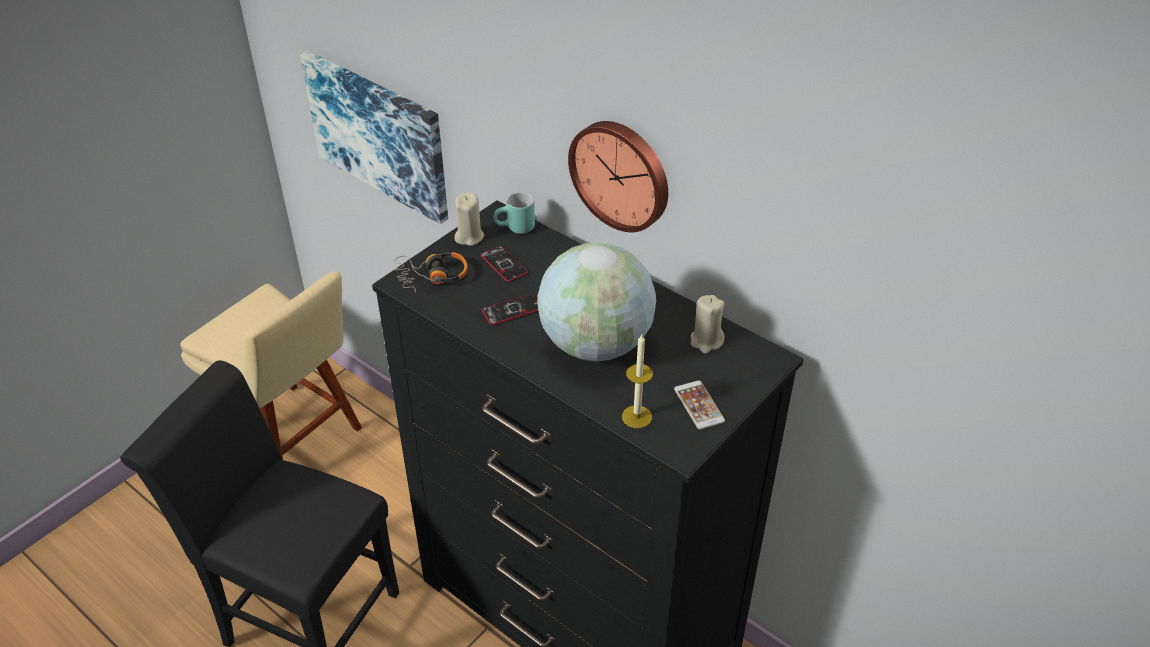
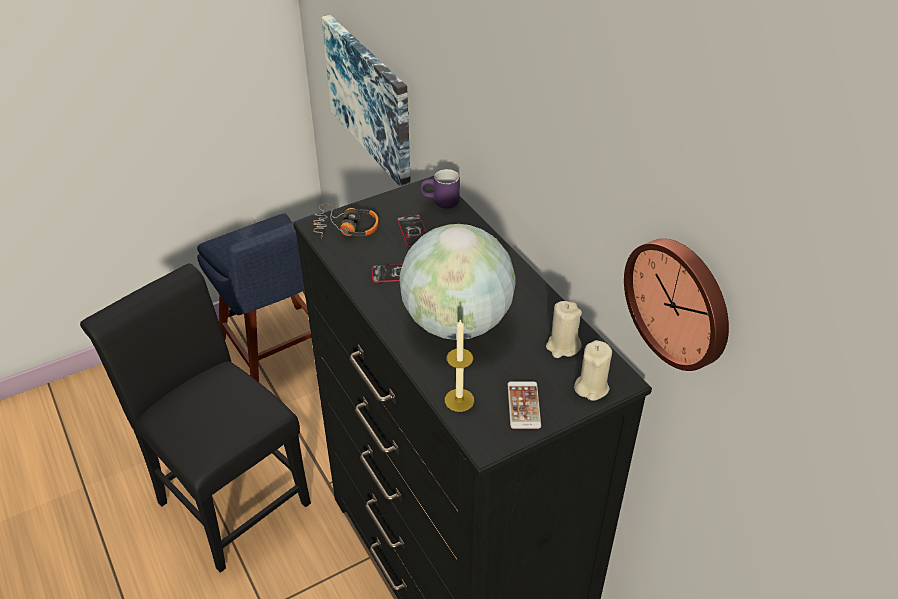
camera: 20 degrees right, 0 degrees up
(293, 440) = (280, 351): beige chair -> blue chair
(469, 236) = (396, 200): beige candle -> beige candle (591, 387)
(515, 229) = (440, 203): turquoise mug -> purple mug
(621, 174) = (528, 168): wall clock -> wall clock (680, 302)

